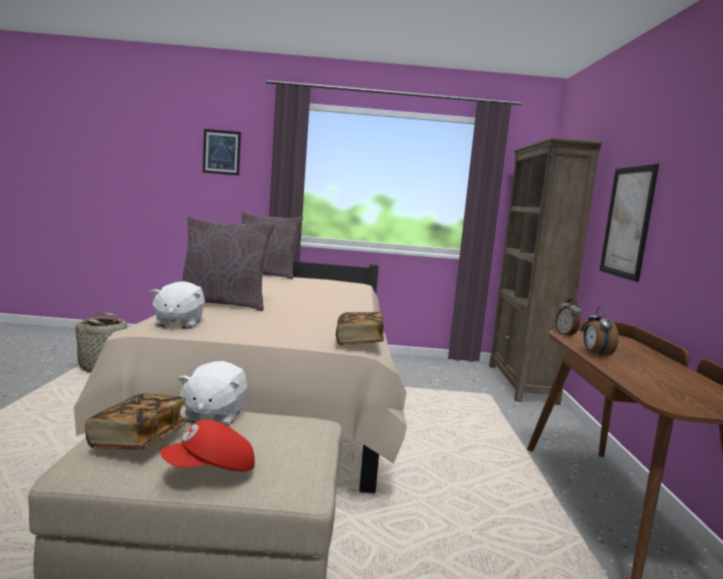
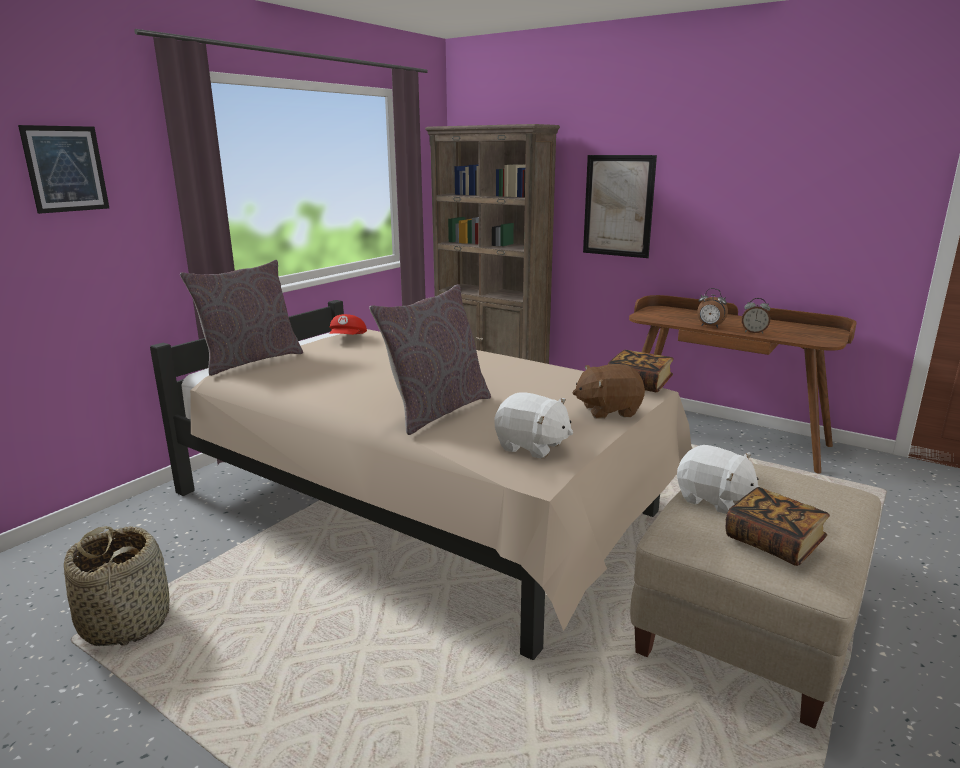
camera: 55 degrees left, 10 degrees up
(211, 469) = (839, 517): red cap -> red cap (348, 339)
(275, 335) = (608, 410): none -> brown plush toy
(566, 335) = (649, 318): alarm clock -> alarm clock (753, 332)

